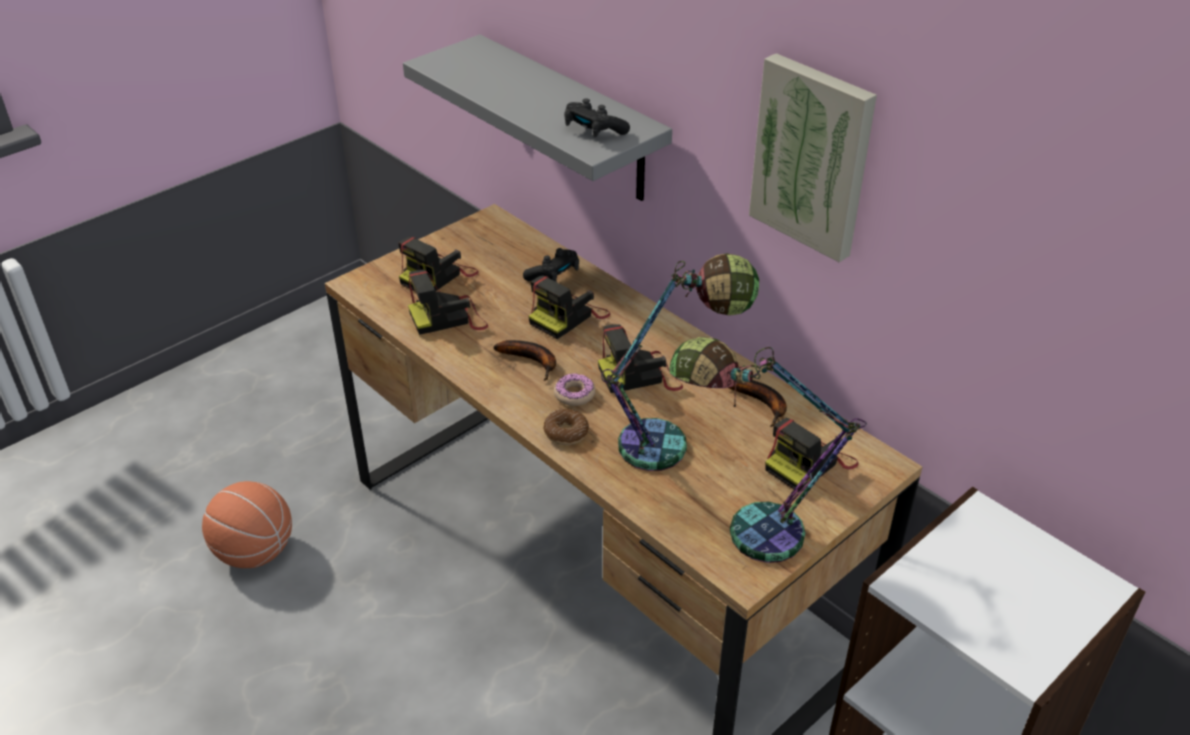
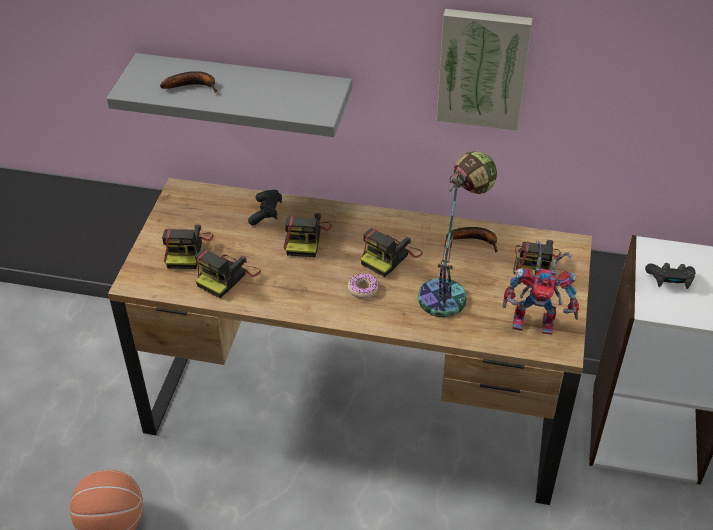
camera: 35 degrees left, 5 degrees up
(532, 361) = (314, 280): banana -> banana (193, 85)
(566, 433) = (383, 316): donut -> none
(593, 130) = (305, 100): black game controller -> black game controller (670, 281)
(744, 527) = (537, 321): table lamp -> toy robot

